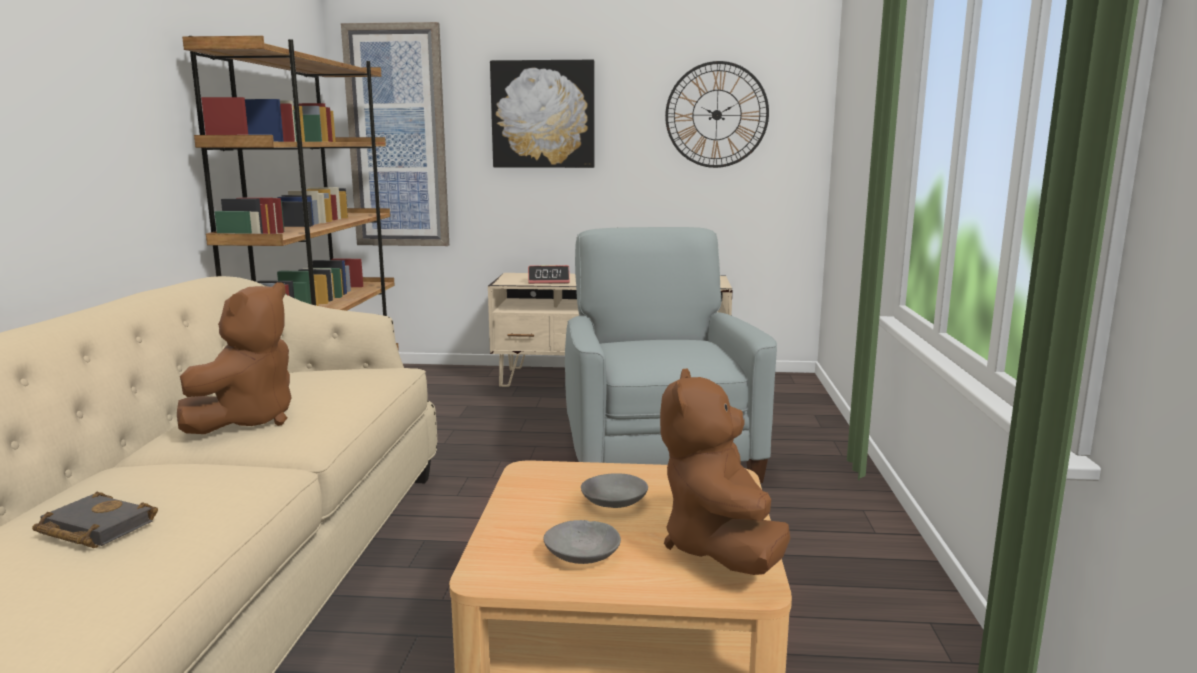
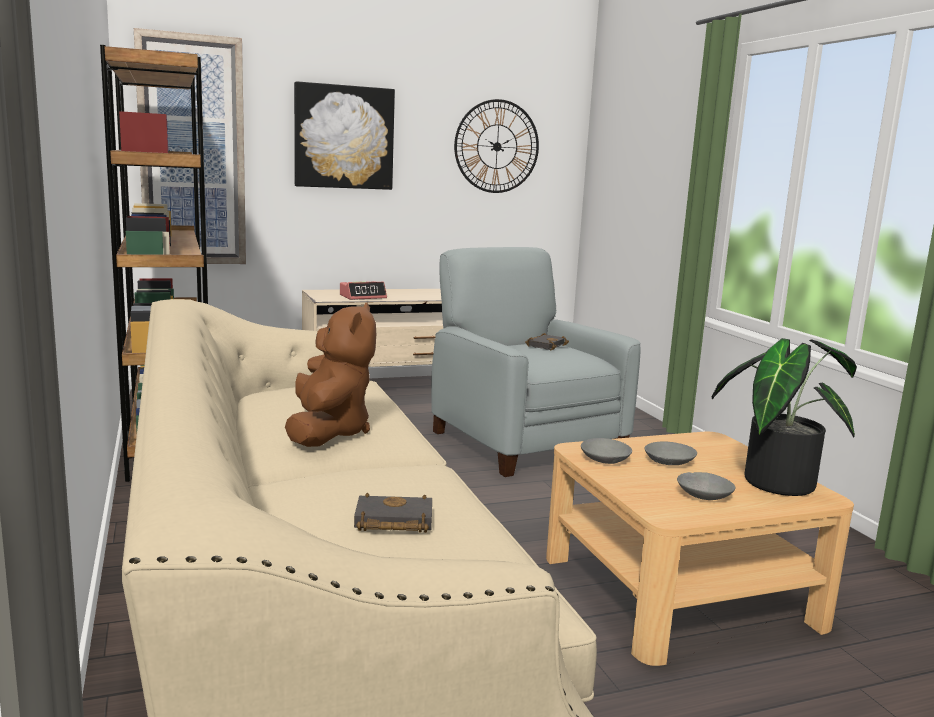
camera: 25 degrees left, 0 degrees up
(539, 488) = (605, 460): none -> grey bowl
(679, 342) = (546, 345): none -> black book
(721, 549) = (775, 480): brown plush toy -> potted plant

